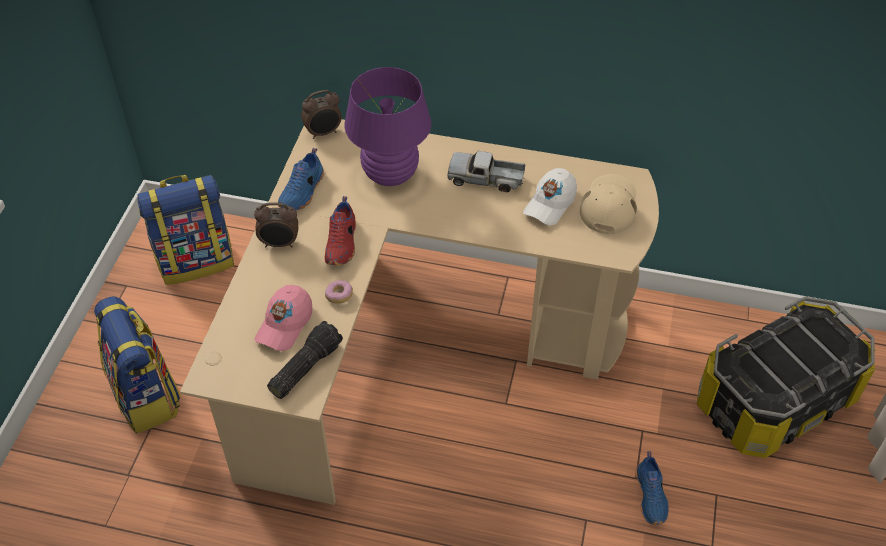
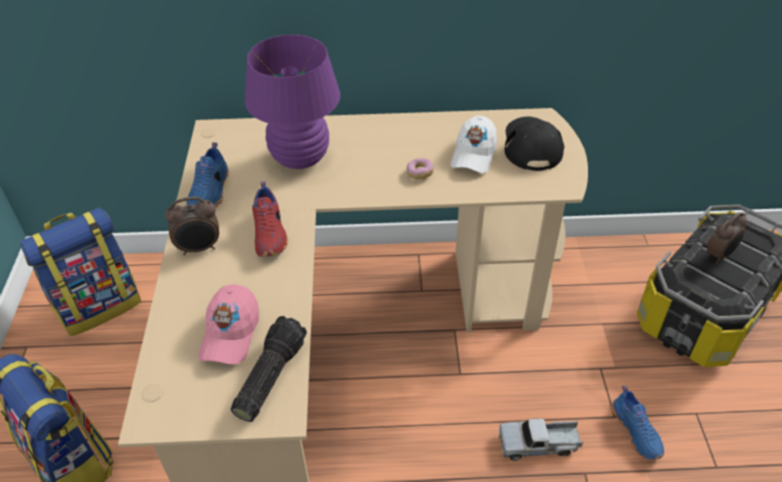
camera: 15 degrees left, 5 degrees down
(324, 133) = (217, 133): alarm clock -> alarm clock (720, 255)
(339, 296) = (284, 288): donut -> donut (419, 173)
(486, 179) = (400, 144): toy truck -> toy truck (538, 443)
(609, 206) = (531, 145): beige cap -> black cap

